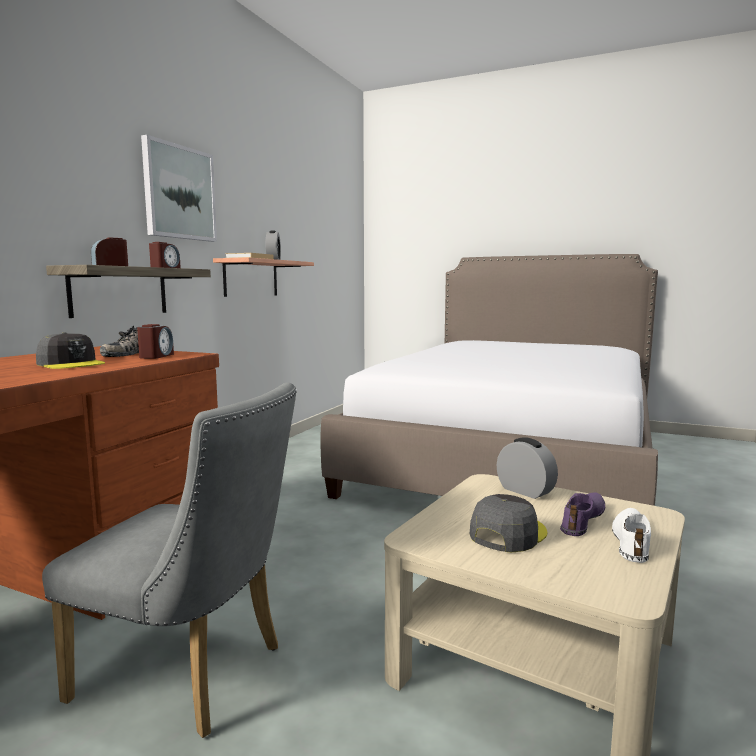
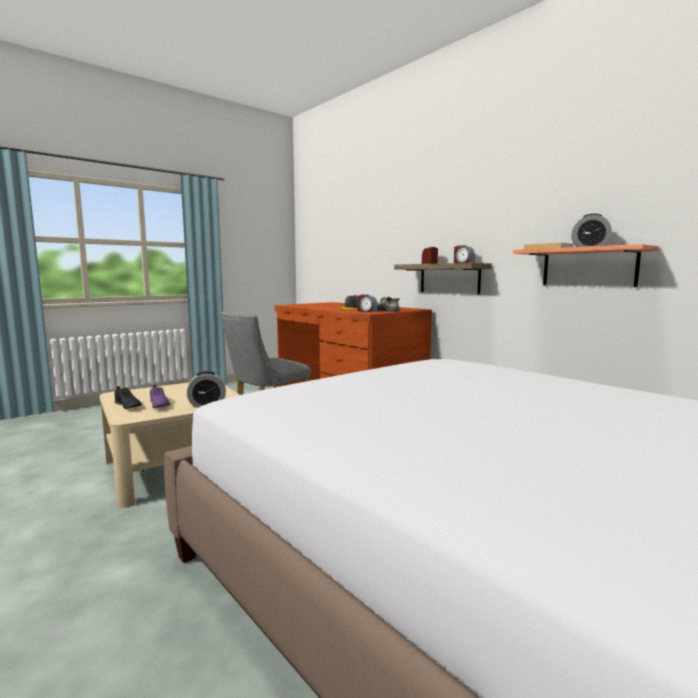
camera: 115 degrees right, 0 degrees up
(179, 193) = (503, 203): picture -> none
(507, 533) = (180, 392): grey cap -> none
(632, 540) = (127, 406): white shoe -> black shoe

